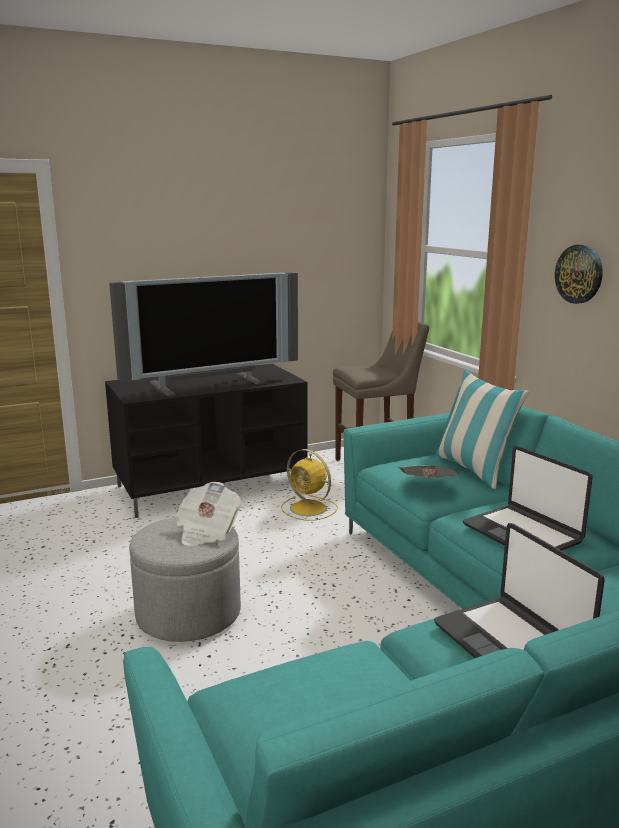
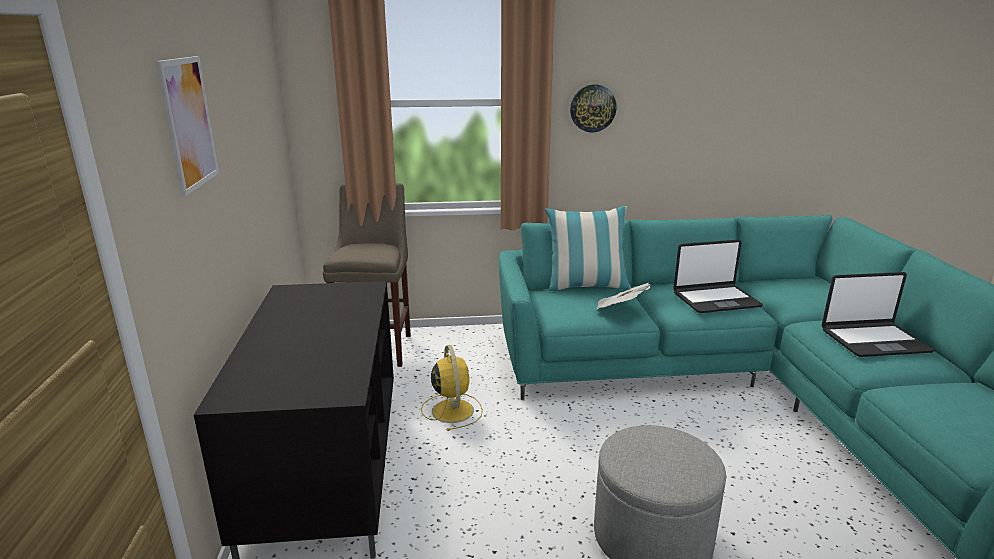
camera: 70 degrees left, 5 degrees up
(170, 233) = (189, 123): none -> picture
(207, 531) = (656, 440): newspaper -> none
(210, 385) = (335, 332): television -> none
(309, 509) = (452, 410): yellow fan -> yellow fan turned 75 degrees counterclockwise

